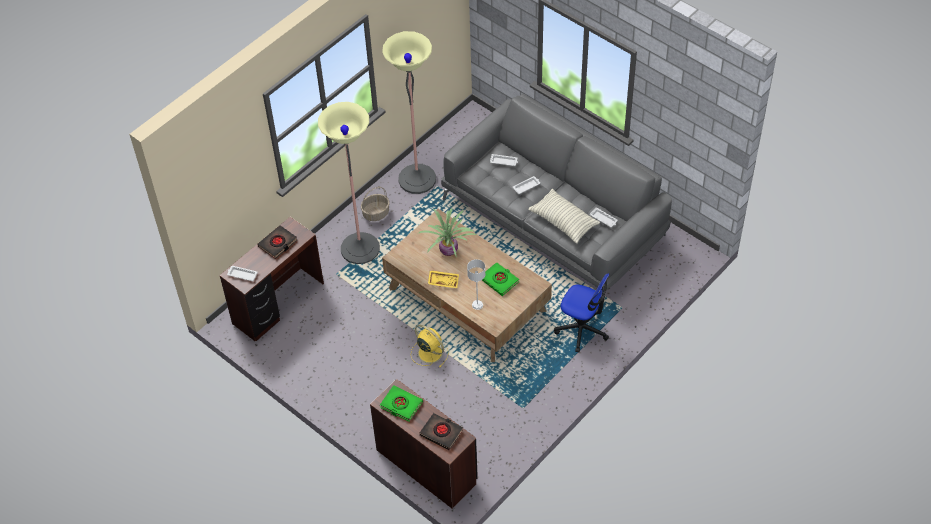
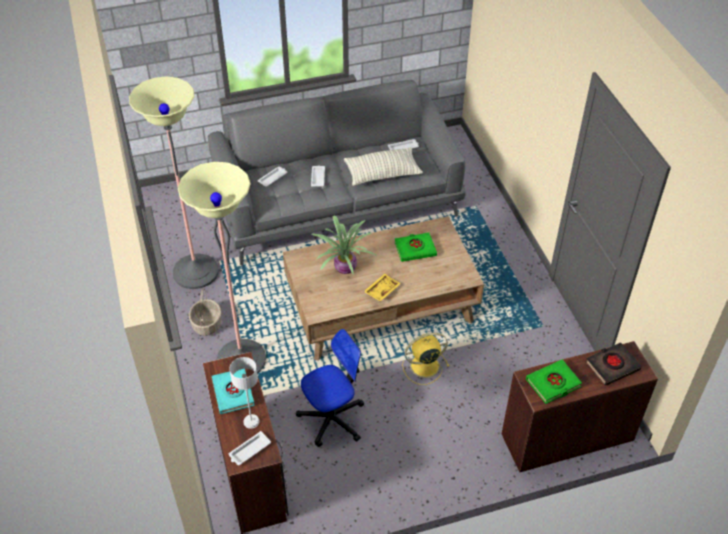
camera: 60 degrees left, 5 degrees down
(278, 244) = (233, 393): black book -> turquoise book
(477, 305) = (432, 279): grey table lamp -> grey table lamp (251, 421)
(582, 329) = (480, 242): office chair -> office chair (332, 418)

